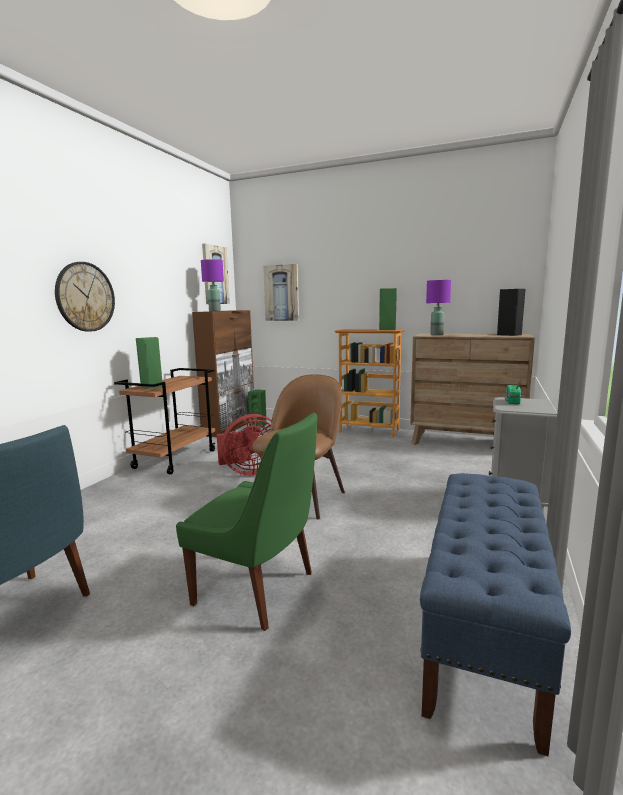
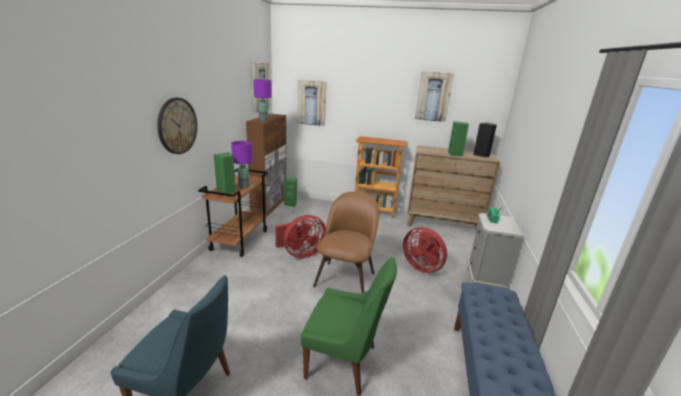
camera: 10 degrees left, 10 degrees up
(387, 329) = (394, 142): green speaker -> green speaker (455, 154)
(420, 486) = (422, 267): none -> red fan
(435, 265) = (433, 96): none -> picture
(436, 334) = (431, 150): purple table lamp -> purple table lamp (243, 186)

